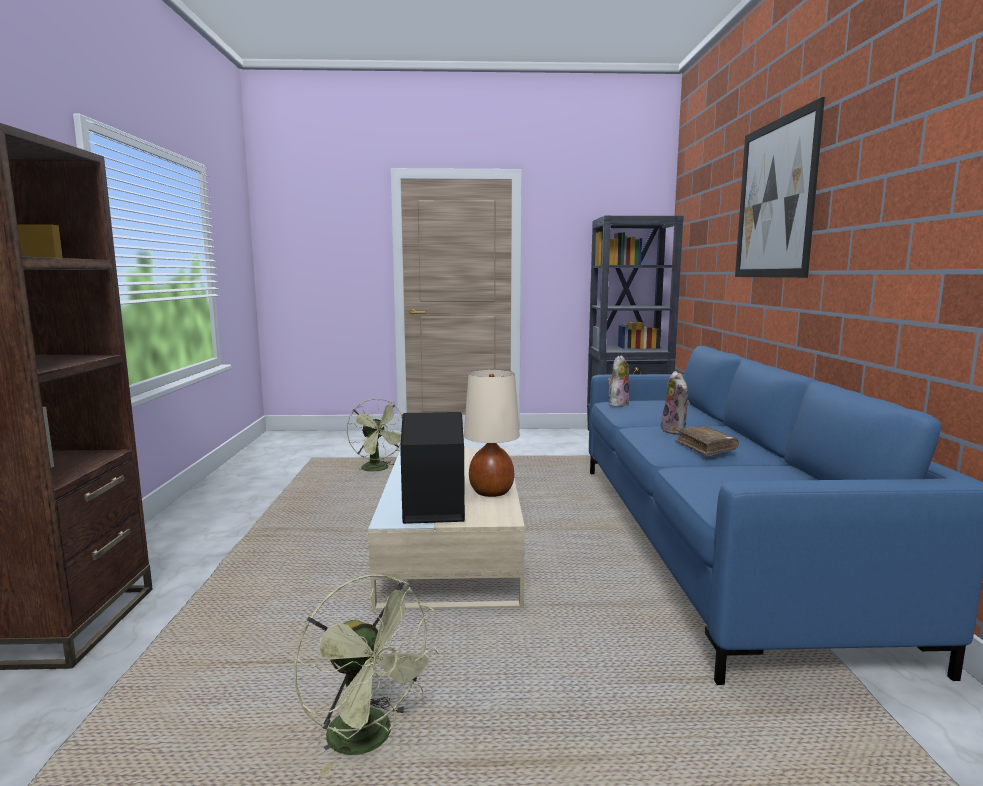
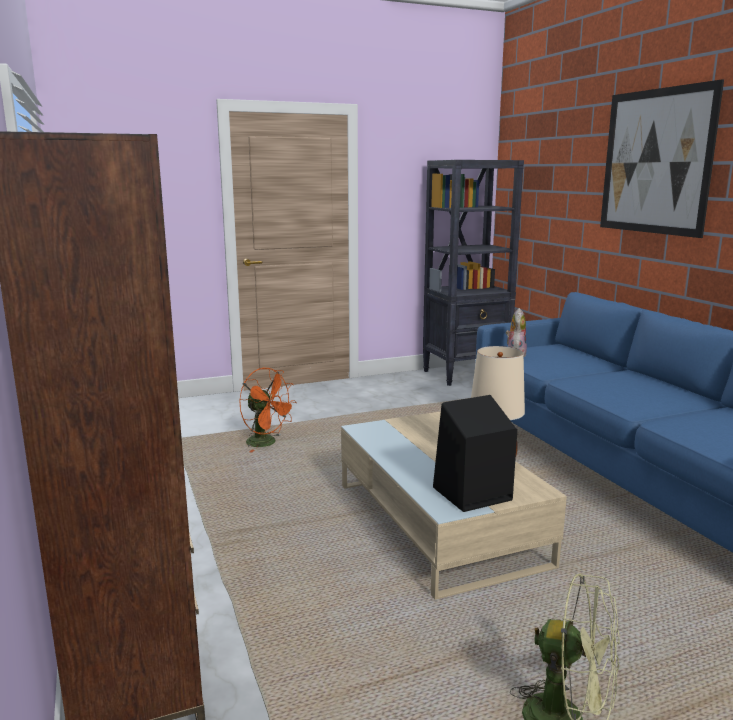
camera: 20 degrees left, 5 degrees up
(378, 469) = (267, 443): green fan -> orange fan
(675, 431) = (607, 382): plush toy -> none
(705, 447) = (654, 398): brown book -> none

